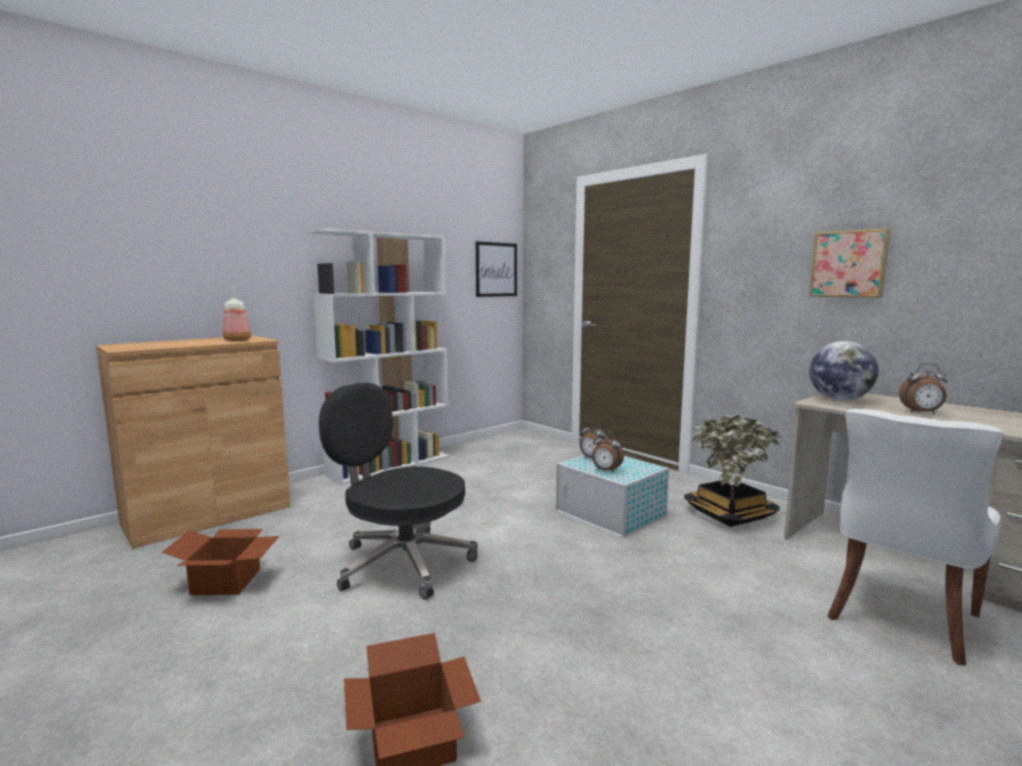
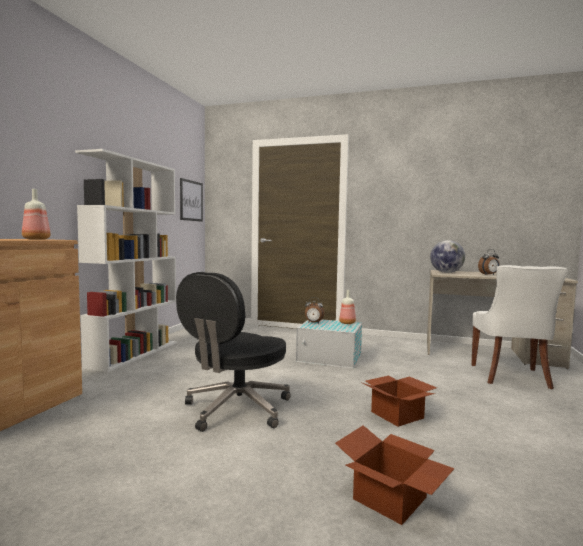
camera: 30 degrees left, 5 degrees down
(227, 582) = (102, 455): cardboard box -> cardboard box (398, 415)
(402, 563) = (236, 409): black office chair -> black office chair turned 60 degrees counterclockwise
(606, 471) = (332, 327): alarm clock -> none
(643, 466) = (347, 323): none -> bottle
(730, 514) = (389, 348): potted plant -> none
(849, 264) = (433, 201): picture -> none

